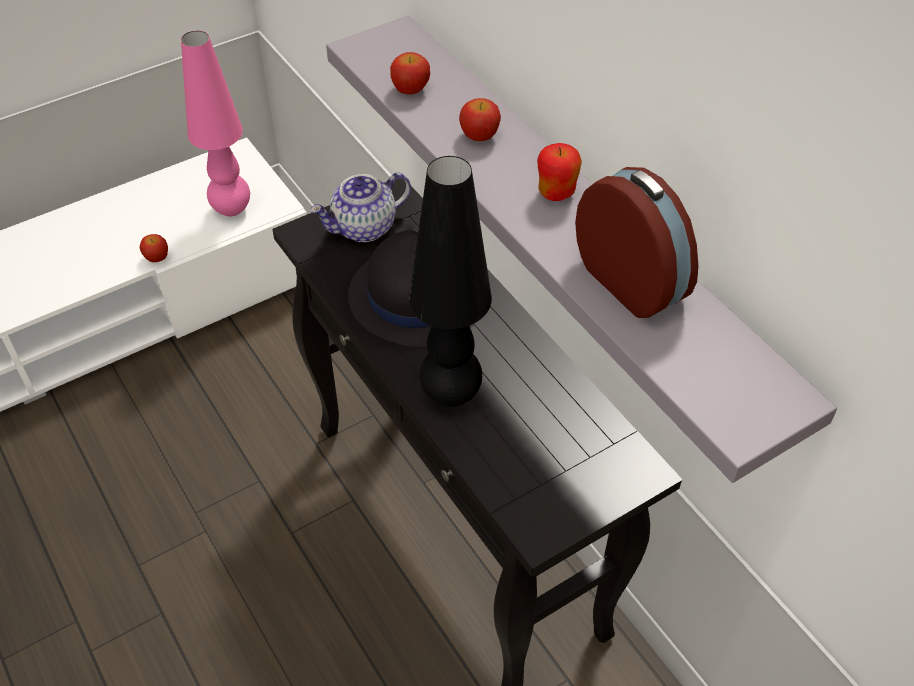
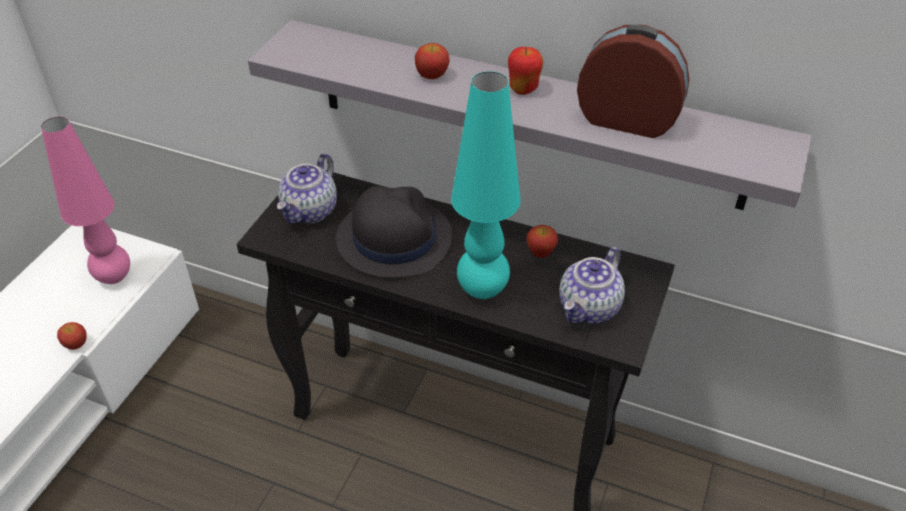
camera: 35 degrees left, 5 degrees down
(410, 89) = (348, 65): apple -> apple (541, 252)
(450, 395) = (482, 290): black table lamp -> turquoise table lamp
(540, 475) = (589, 308): none -> teapot

